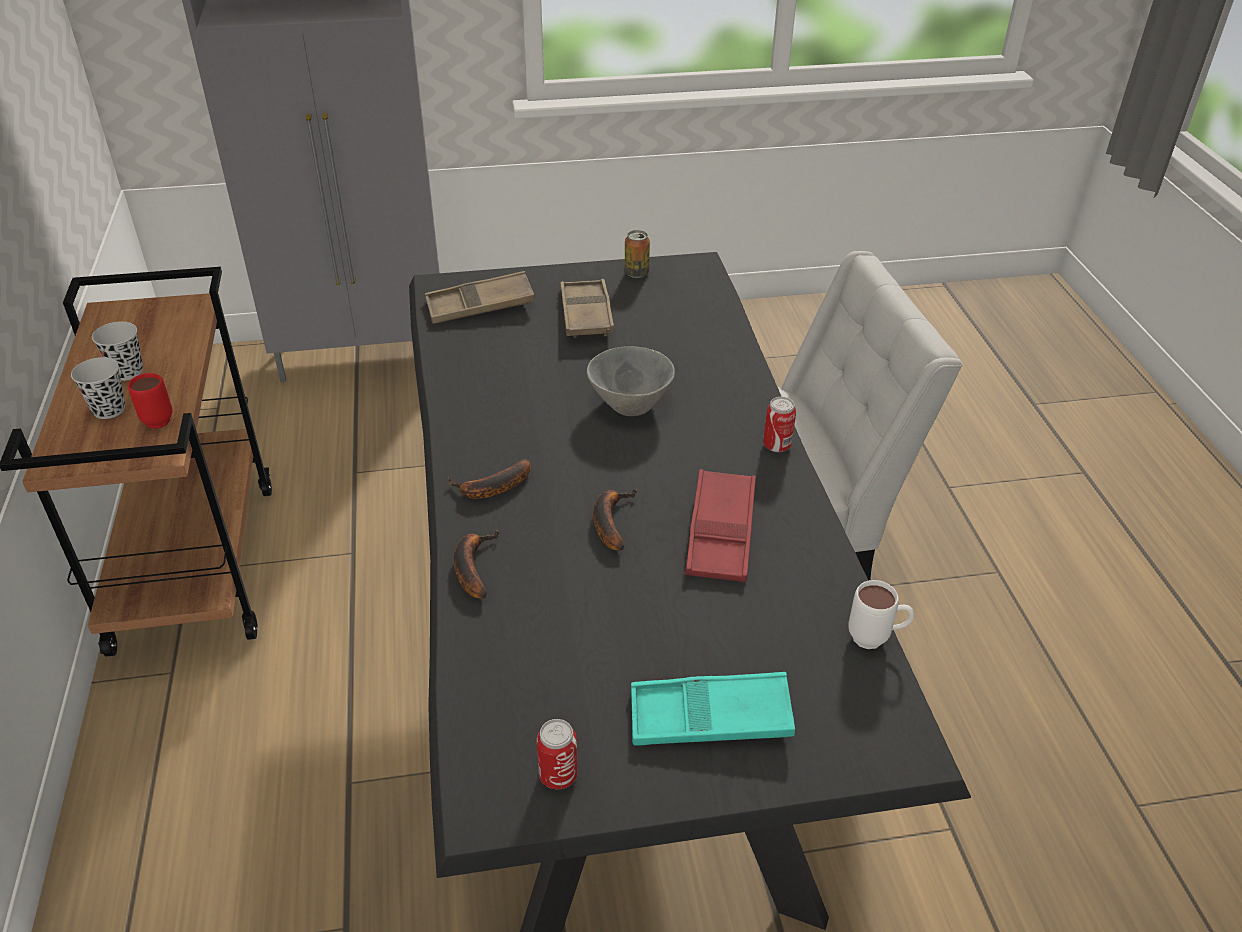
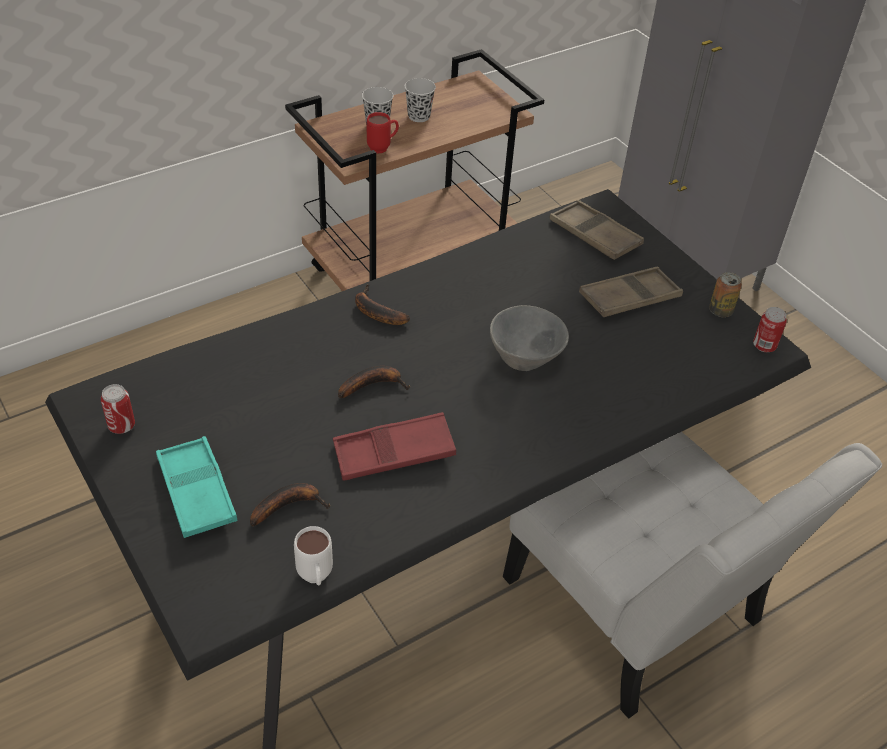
camera: 65 degrees right, 5 degrees up
(472, 566) = (290, 328): banana -> banana (289, 505)
(776, 445) = (527, 465): can -> can (764, 346)

